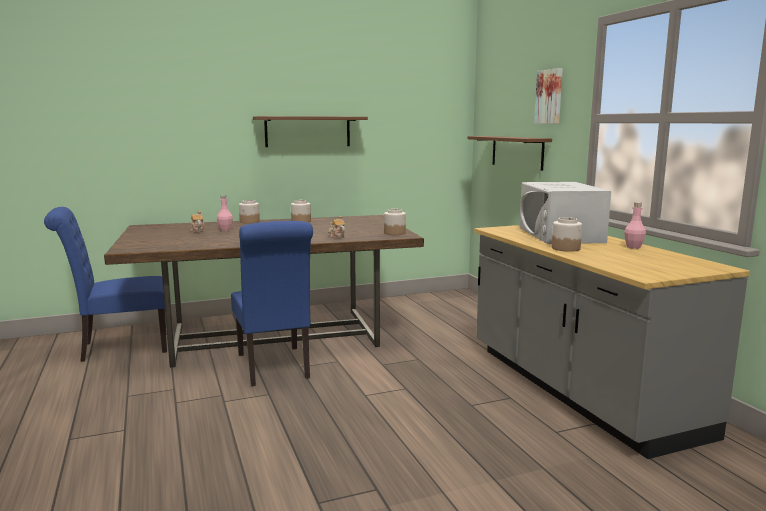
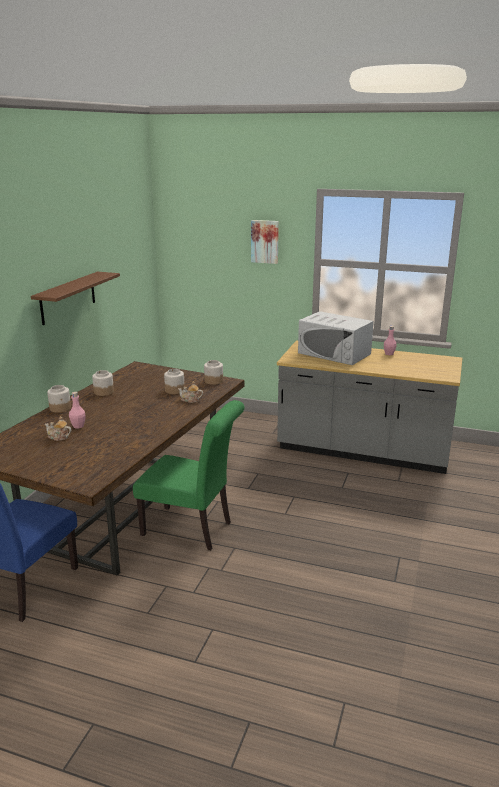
camera: 50 degrees left, 10 degrees up
(275, 368) = (192, 529): blue chair -> green chair
(517, 152) = (226, 283): brown shelf -> none
(565, 248) = (370, 366): jar -> jar (174, 390)

